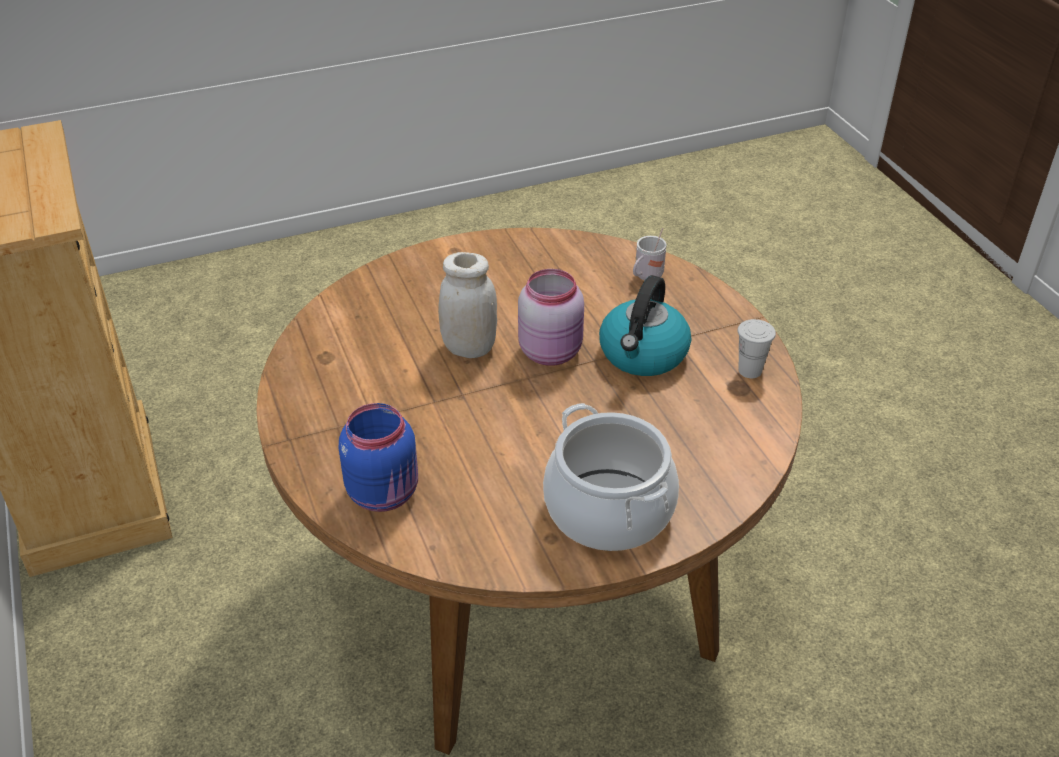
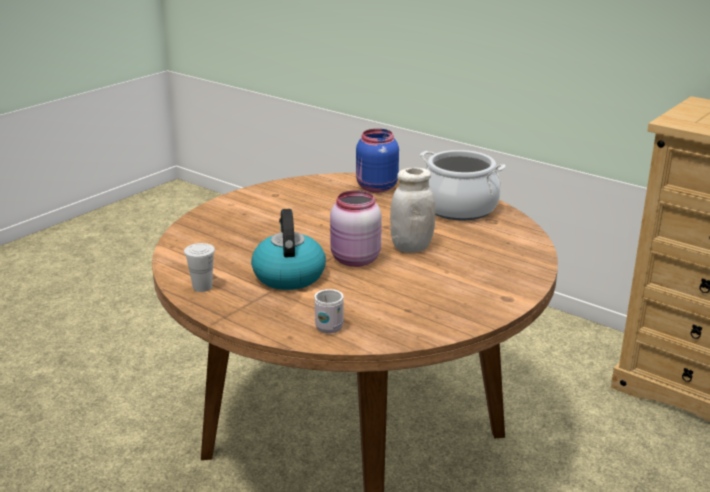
camera: 150 degrees right, 15 degrees down
(609, 510) = (252, 209): cooking pot -> cooking pot (459, 208)

